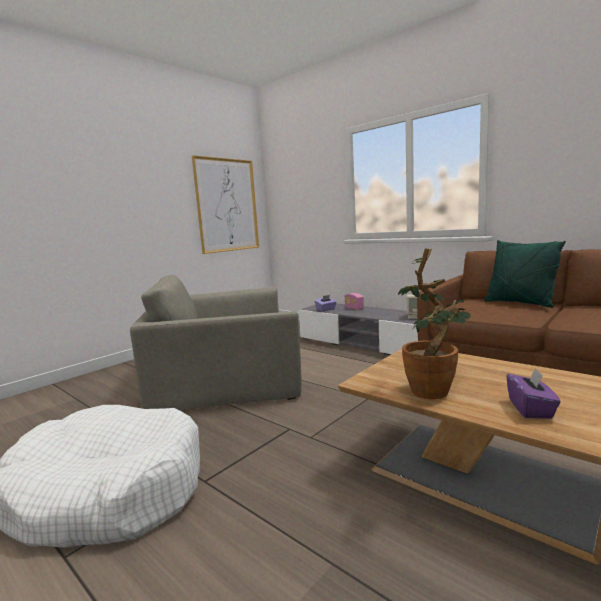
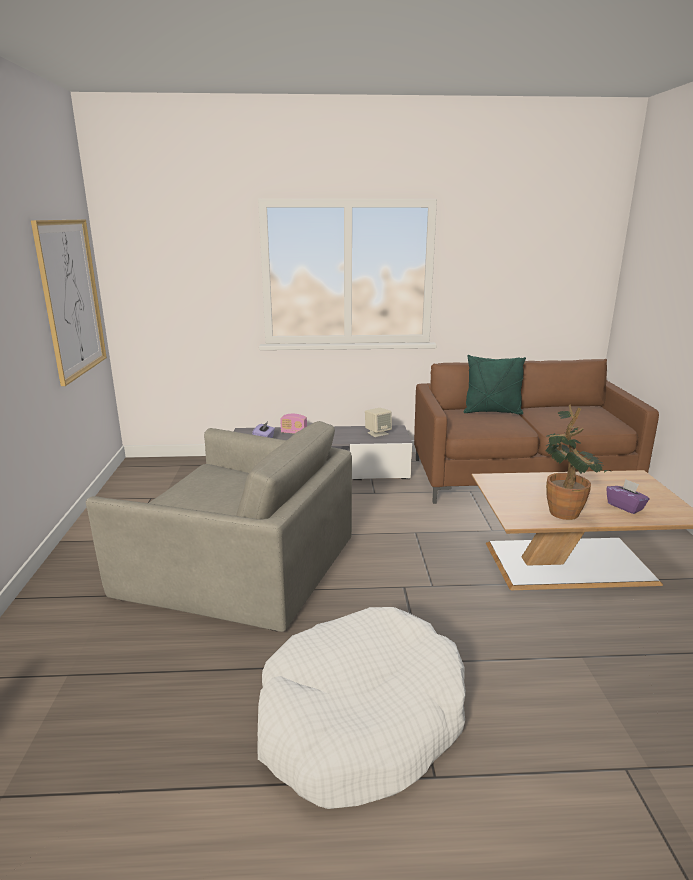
camera: 45 degrees left, 10 degrees up
(226, 379) = (239, 563): grey armchair -> grey armchair turned 105 degrees counterclockwise

